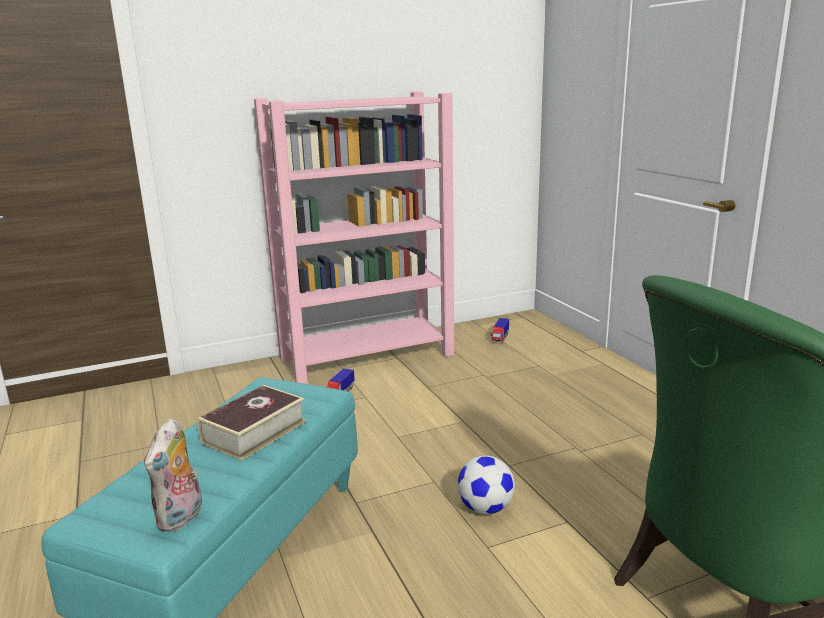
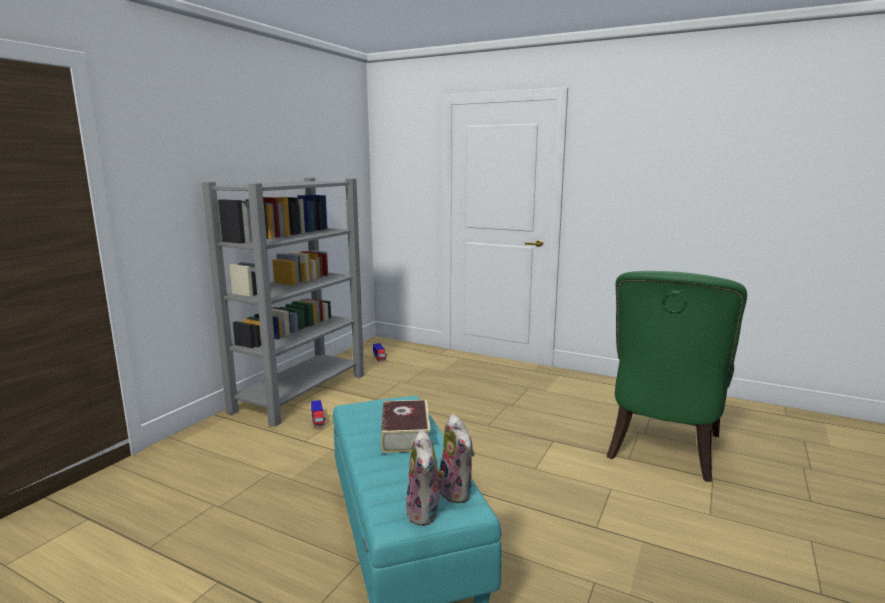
camera: 40 degrees left, 5 degrees down
(118, 524) = (425, 513): none -> plush toy
(367, 356) = (300, 392): pink bookcase -> grey bookcase
(486, 508) = (507, 451): football -> none

